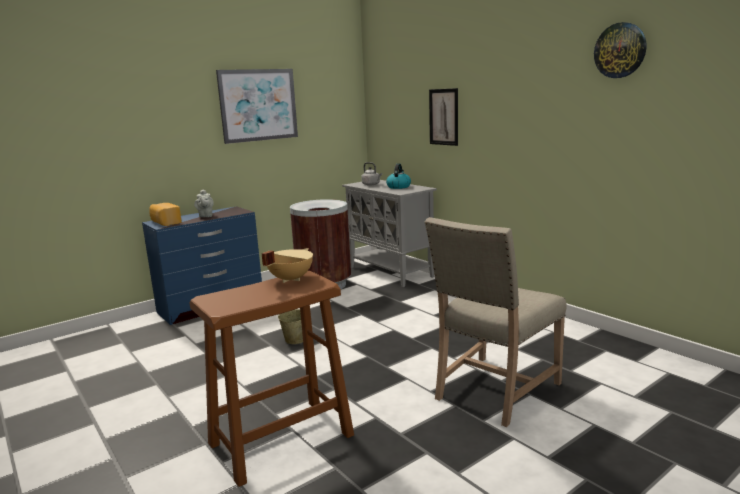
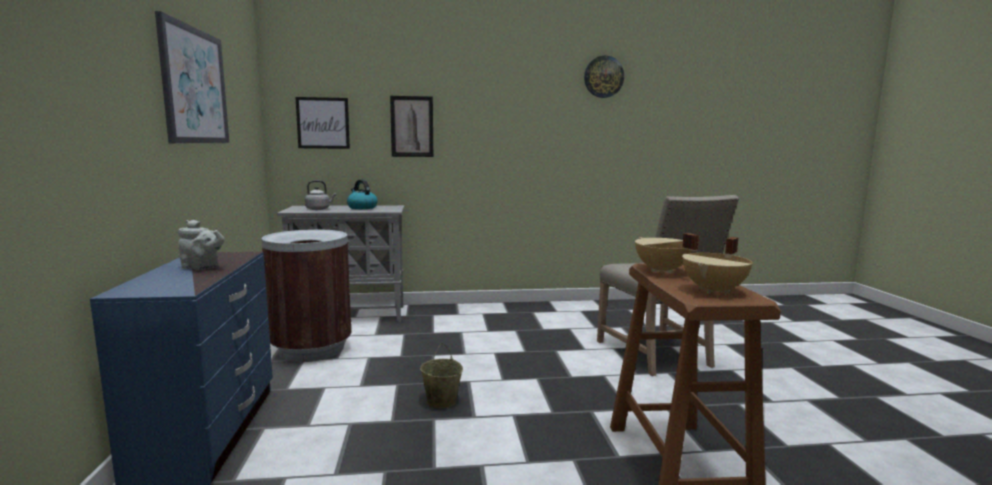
camera: 60 degrees left, 5 degrees down
(165, 222) = (162, 287): bread -> none
(238, 299) = (715, 290): none -> beige cooking pot
(392, 114) = (323, 123): none -> picture

